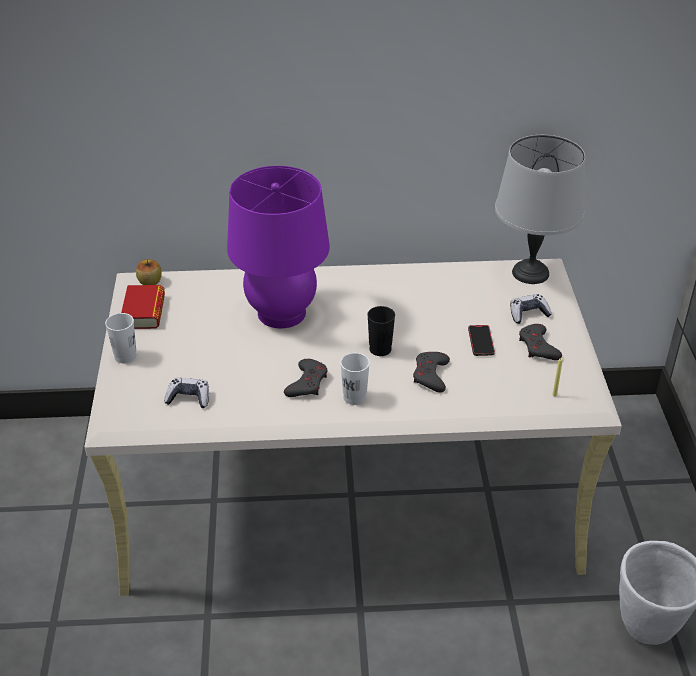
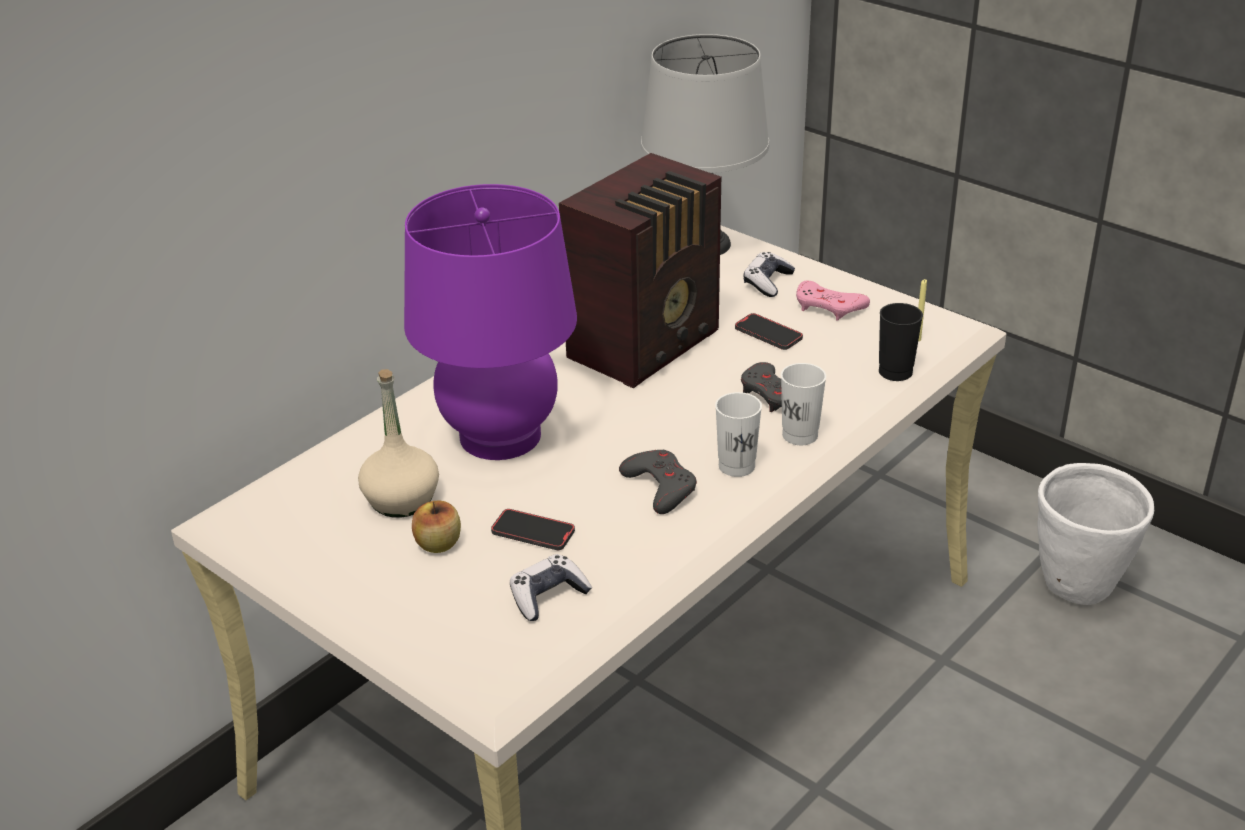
camera: 45 degrees left, 5 degrees down
(125, 356) = (376, 608): white cup -> white cup (800, 435)
(144, 312) = (309, 544): book -> none
(150, 282) = (254, 506): apple -> apple (438, 544)
(202, 316) = (402, 499): none -> beige bottle
(226, 366) = (533, 532): none -> phone
(380, 349) = (679, 403): black cup -> black cup (895, 372)
(414, 310) = (648, 345): none -> radio
(538, 347) = (829, 306): grey game controller -> pink game controller

